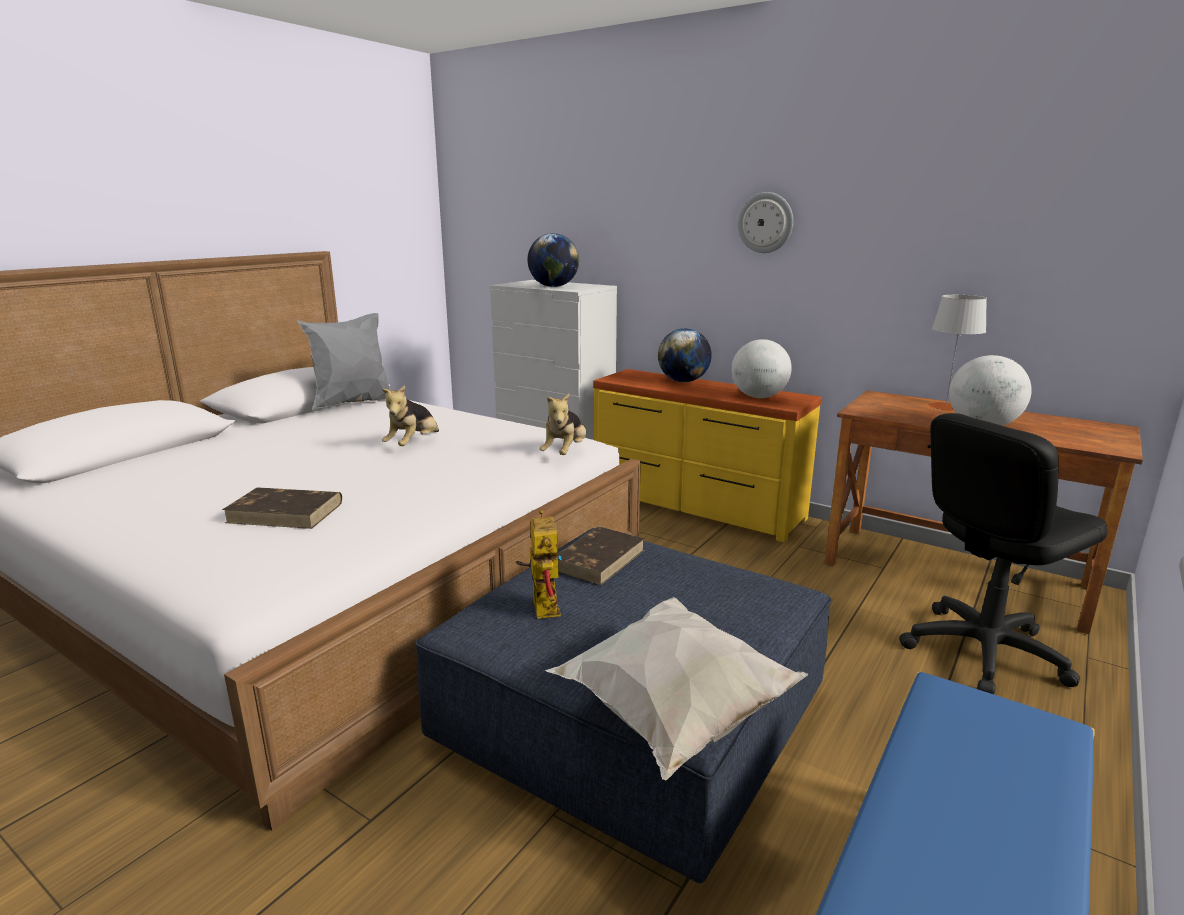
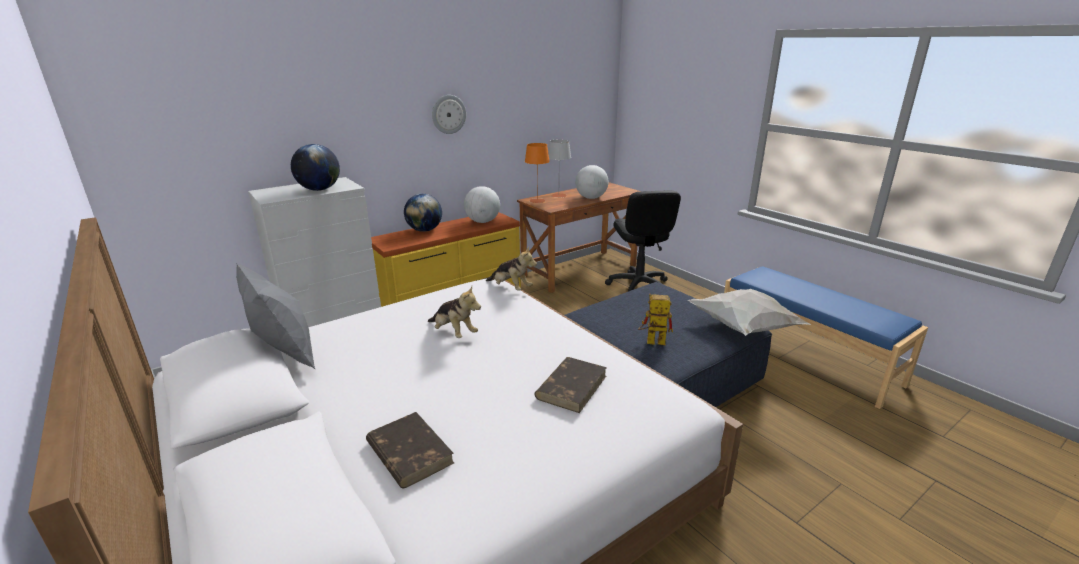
camera: 70 degrees left, 5 degrees up
(598, 559) = (606, 320): brown book -> brown book (409, 452)
(885, 399) = (537, 200): none -> orange table lamp

